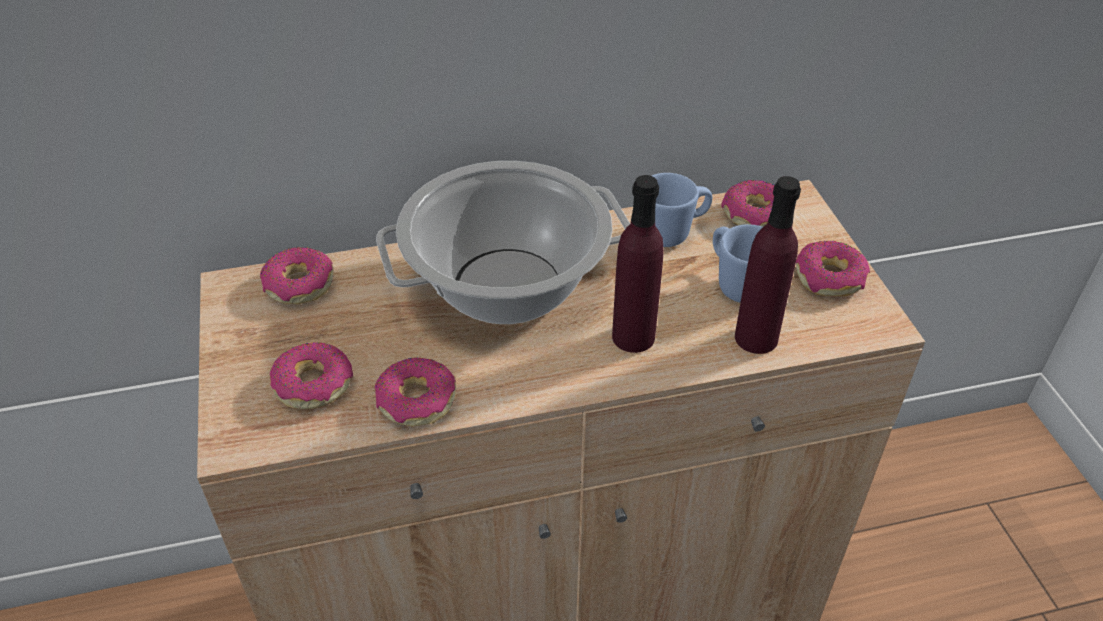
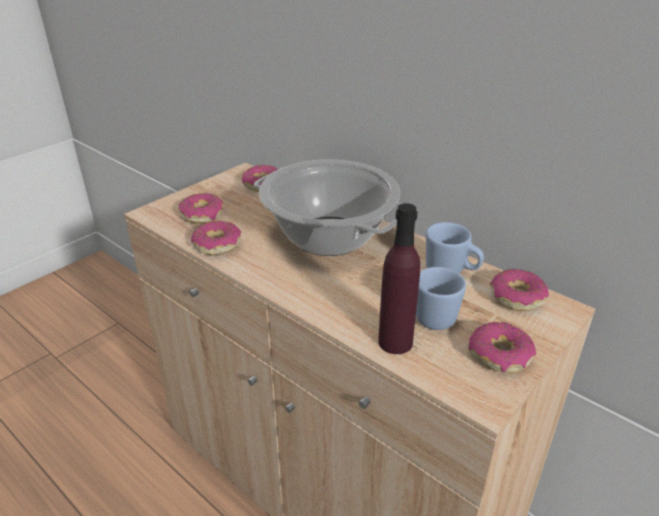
camera: 55 degrees right, 10 degrees down
(633, 337) = (339, 292): purple bottle -> none

